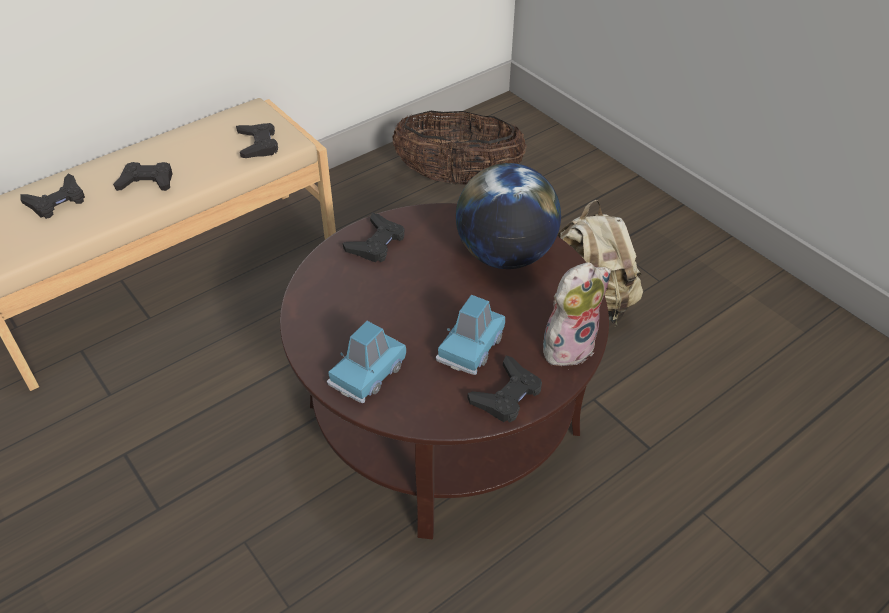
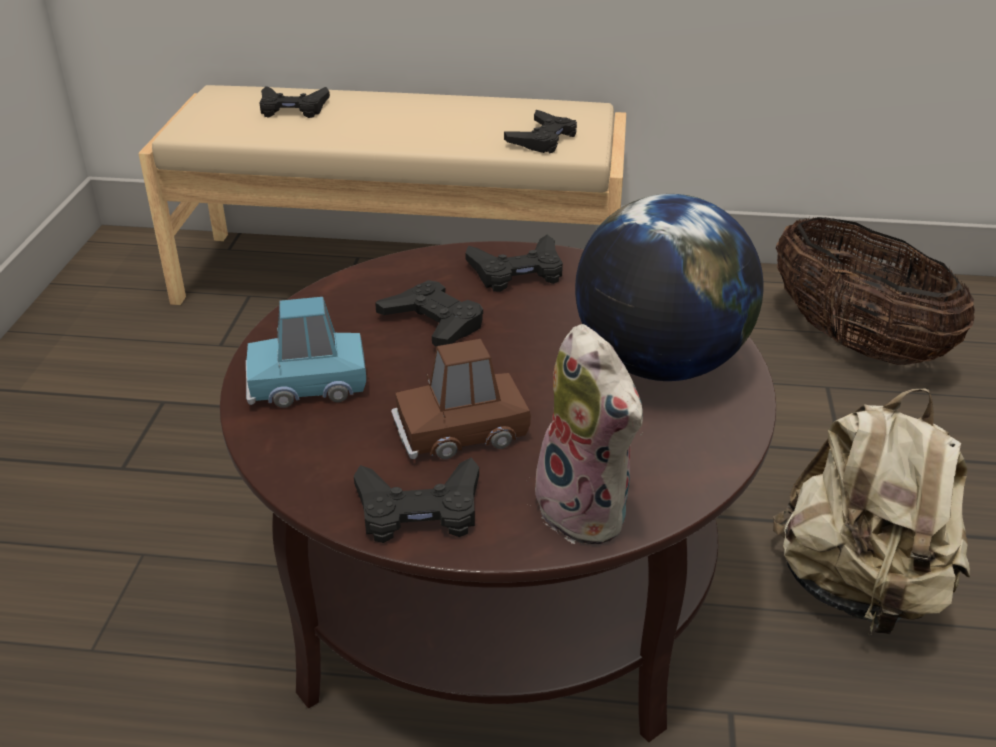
camera: 45 degrees right, 10 degrees down
(147, 182) = (388, 125): black game controller -> black game controller (433, 322)
(471, 346) = (460, 431): blue toy car -> brown toy car
(568, 345) = (589, 511): plush toy -> plush toy turned 45 degrees clockwise

